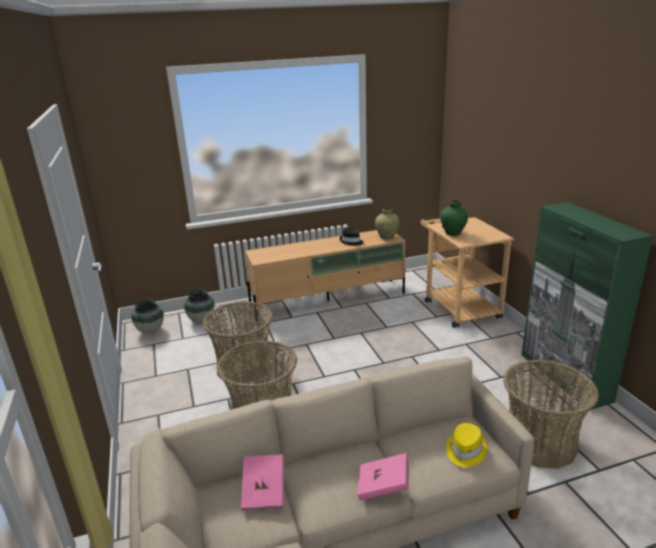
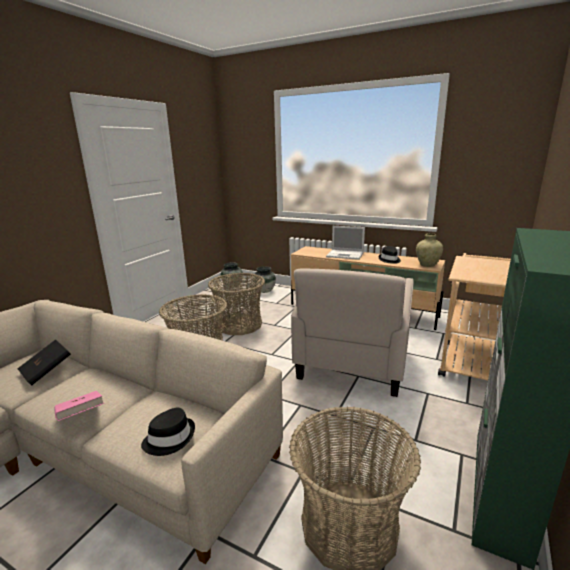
camera: 45 degrees right, 5 degrees down
(264, 492) = (47, 371): pink book -> black book
(306, 248) = (346, 255): none -> laptop
(394, 349) = (352, 364): none -> beige armchair
(452, 233) = (466, 267): green vase -> none
(465, 450) = (169, 438): yellow hat -> black hat

